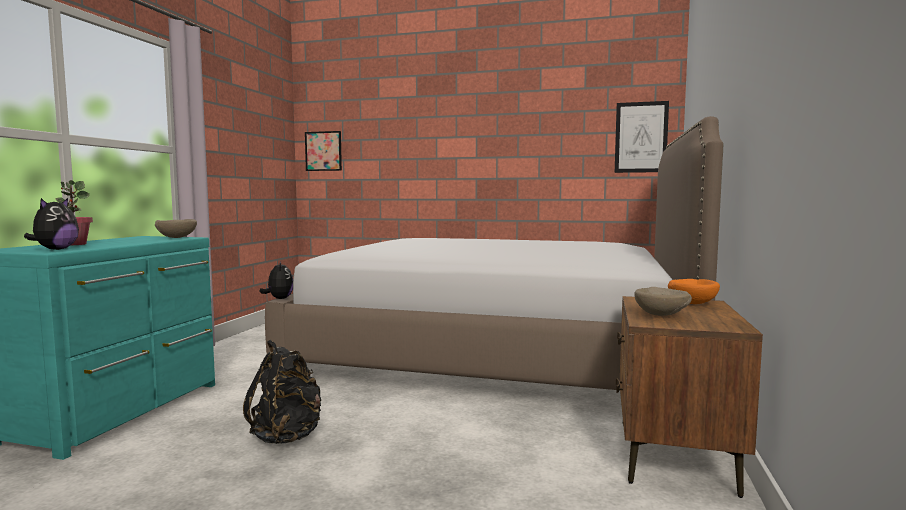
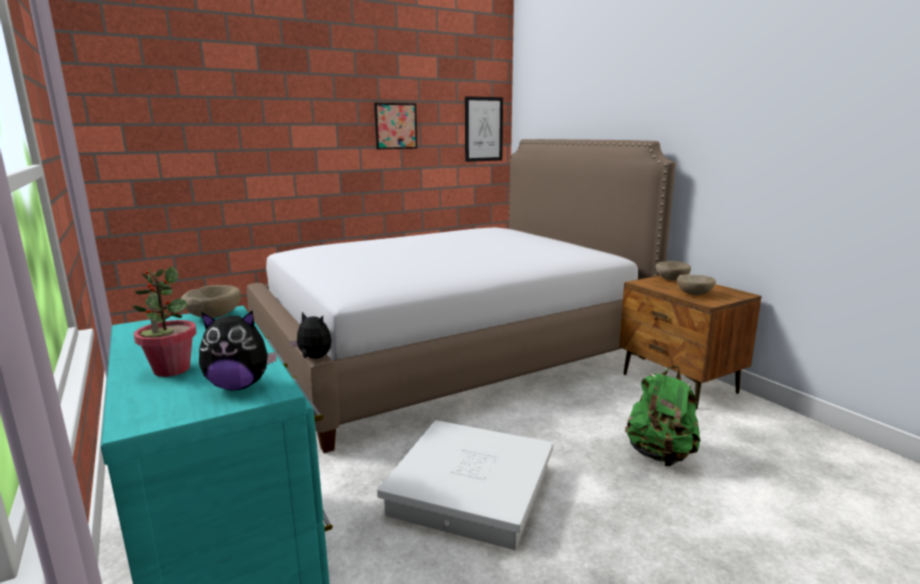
camera: 45 degrees left, 10 degrees up
(55, 249) = (239, 386): plush toy -> plush toy turned 120 degrees clockwise
(288, 436) = (470, 490): black backpack -> white storage box
(323, 151) = (122, 139): picture -> picture (395, 126)
(478, 492) = (660, 455): none -> green backpack
(692, 303) = (671, 279): orange bowl -> beige bowl

